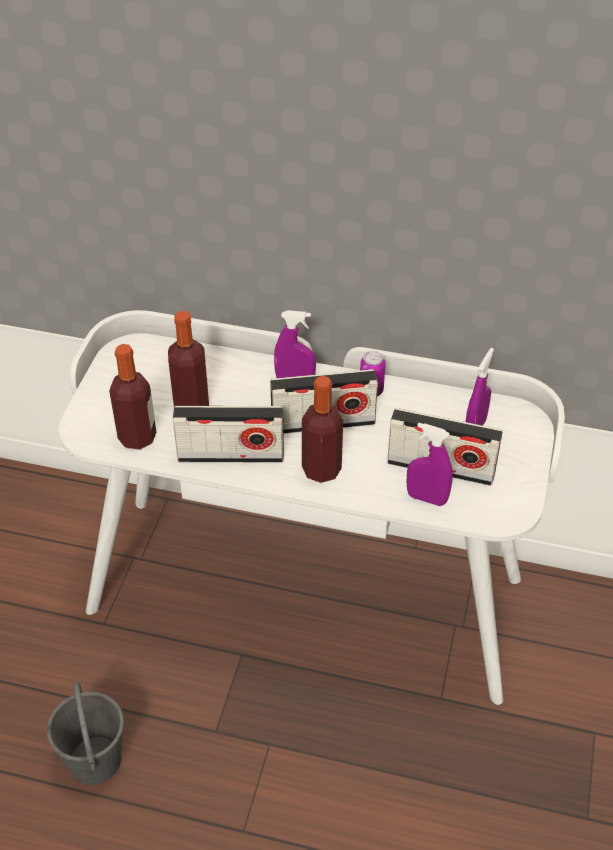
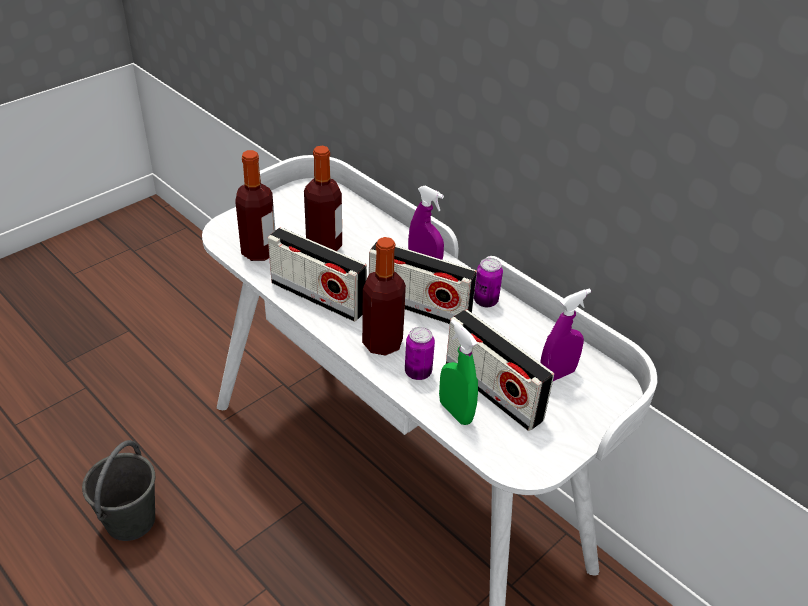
camera: 30 degrees right, 5 degrees down
(371, 480) = (418, 372): none -> can
(426, 498) = (455, 412): purple spray bottle -> green spray bottle

